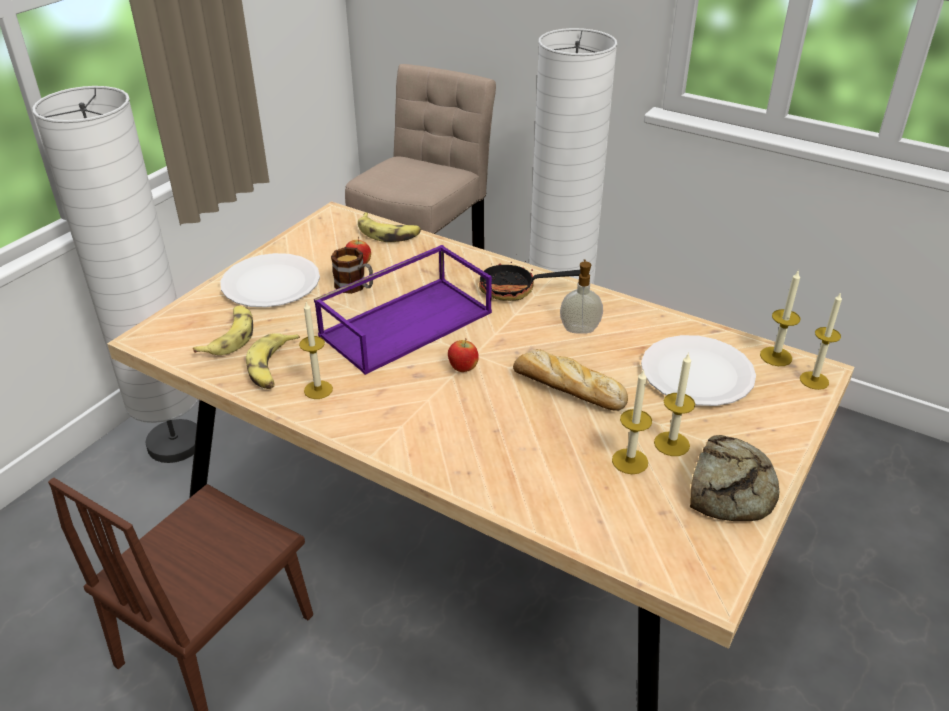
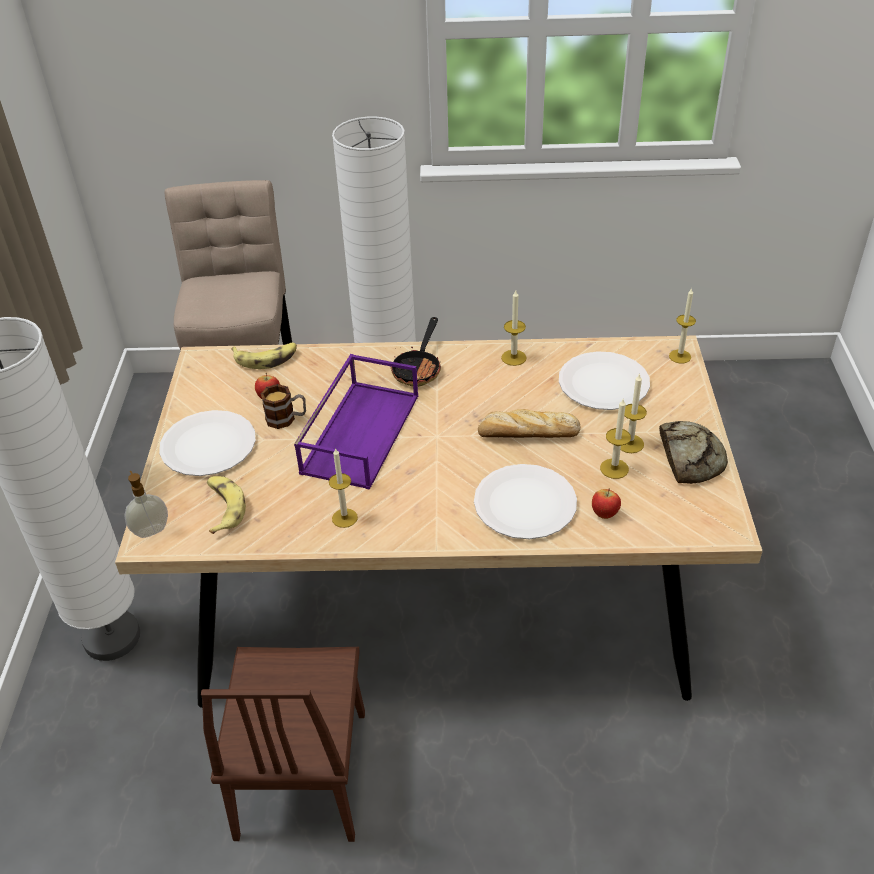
camera: 30 degrees left, 5 degrees up
(272, 367) = (288, 517): banana -> none
(463, 369) = (439, 451): apple -> apple (604, 514)
(500, 453) = (525, 503): none -> white plate
(516, 289) = (419, 368): frying pan -> frying pan turned 45 degrees counterclockwise
(579, 329) = (495, 382): soap dispenser -> soap dispenser (151, 530)
(776, 356) = (643, 348): candle -> candle (513, 357)

